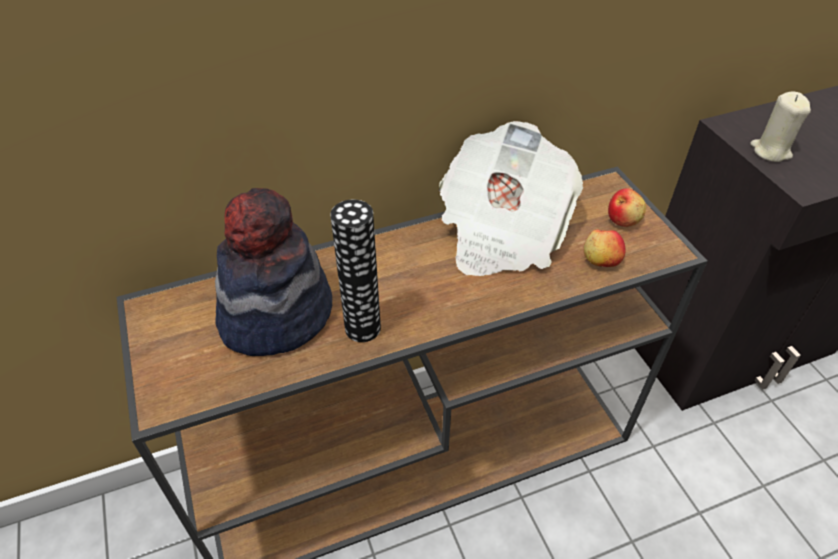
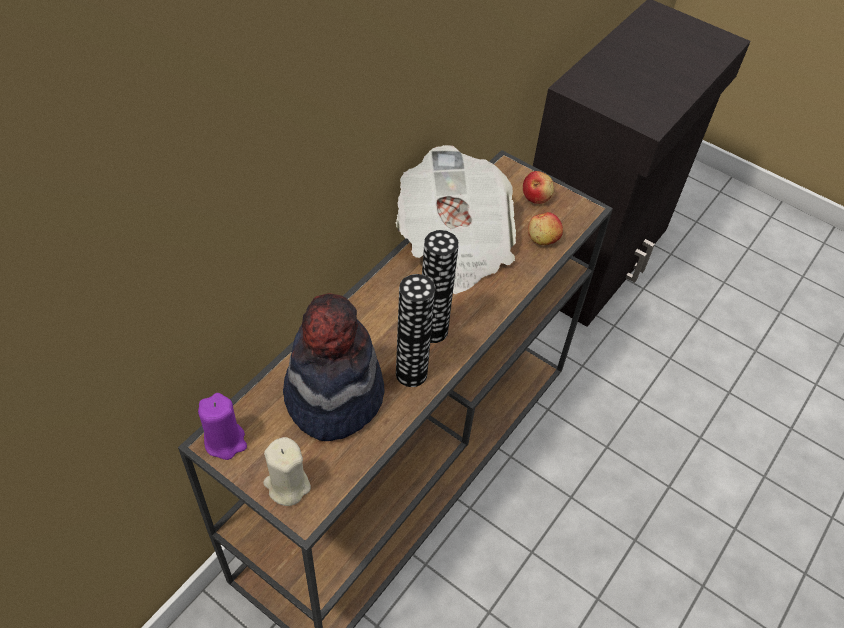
camera: 35 degrees left, 5 degrees up
(154, 309) = (225, 441): none -> purple candle
(416, 298) = (432, 330): none -> vase
(770, 151) = (612, 100): beige candle -> beige candle (287, 485)

